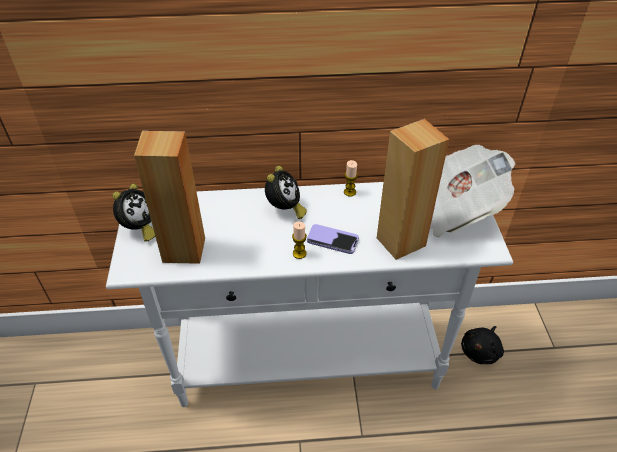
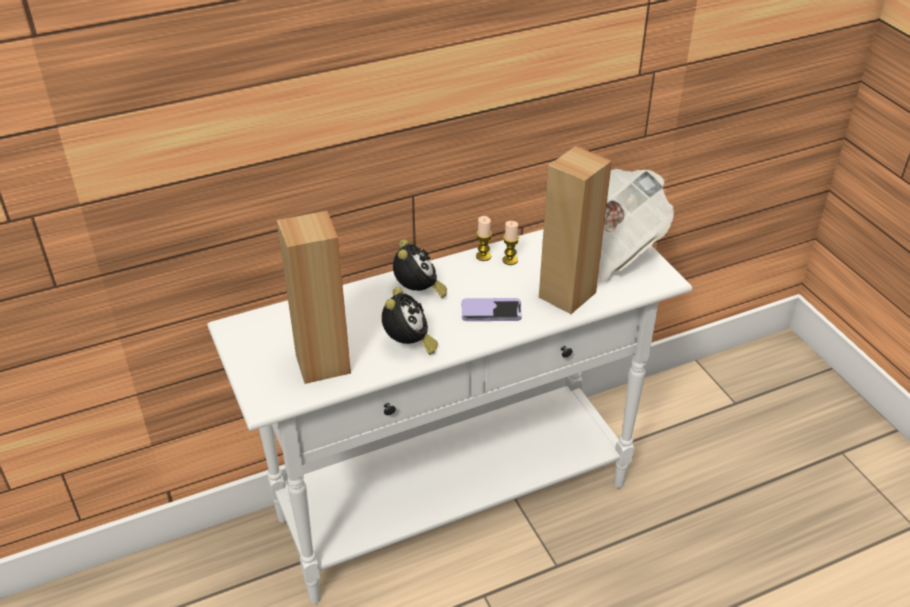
camera: 20 degrees left, 5 degrees down
(139, 229) = (252, 355): alarm clock -> alarm clock (408, 344)
(299, 253) = (461, 334): candle -> candle (510, 260)
(480, 351) = (655, 430): black plush toy -> none

